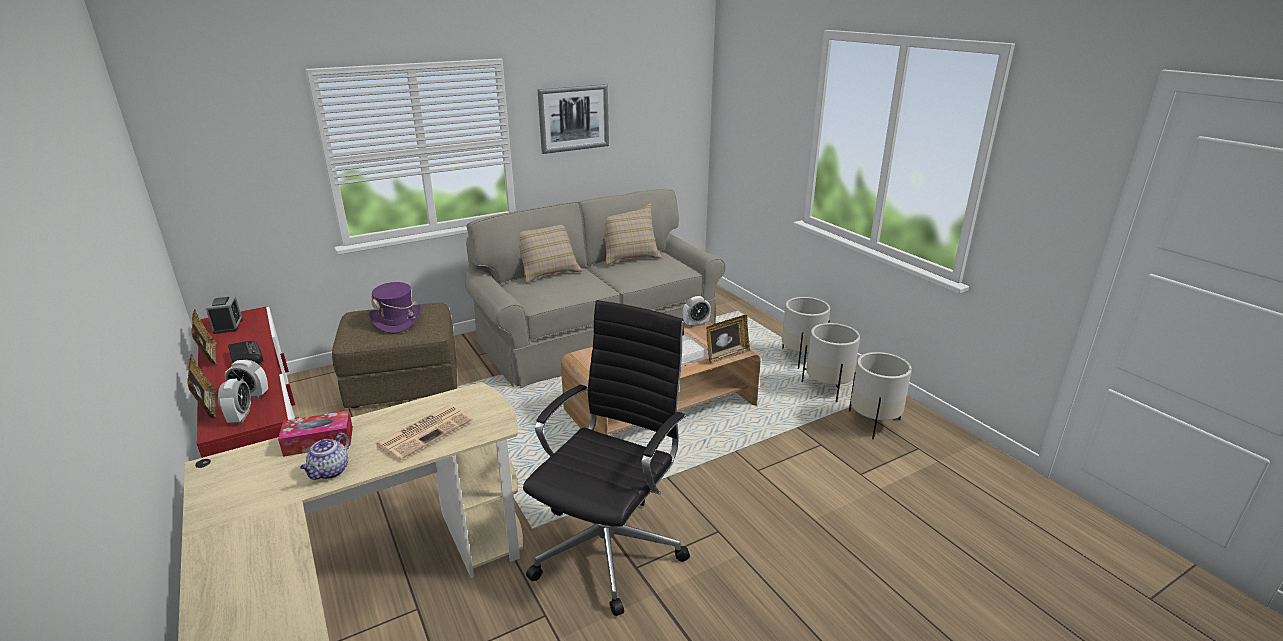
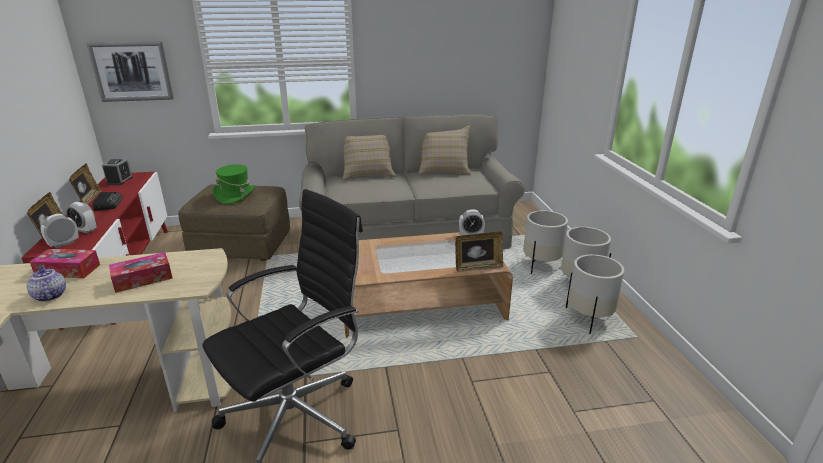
camera: 20 degrees right, 0 degrees up
(240, 416) = (64, 244): alarm clock -> alarm clock turned 150 degrees counterclockwise
(330, 472) = (49, 295): teapot -> teapot turned 105 degrees clockwise
(397, 321) = (235, 195): purple hat -> green hat
(425, 432) = (143, 279): newspaper -> tissue box
(574, 118) = (413, 46): picture -> picture (132, 71)
(873, 423) = (618, 362): white planter -> white planter (541, 265)

